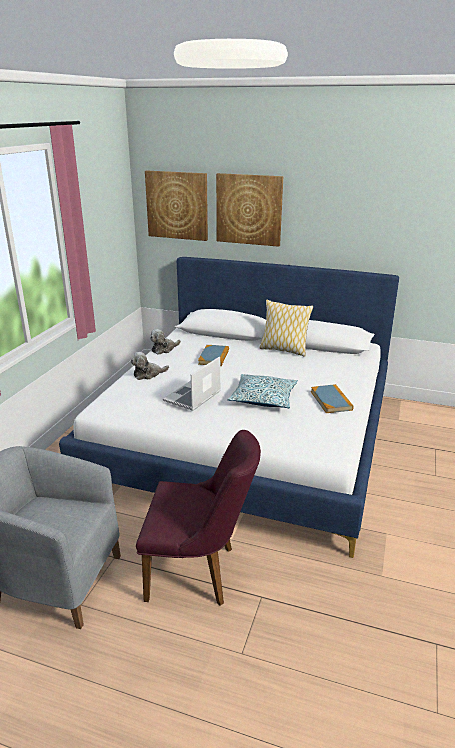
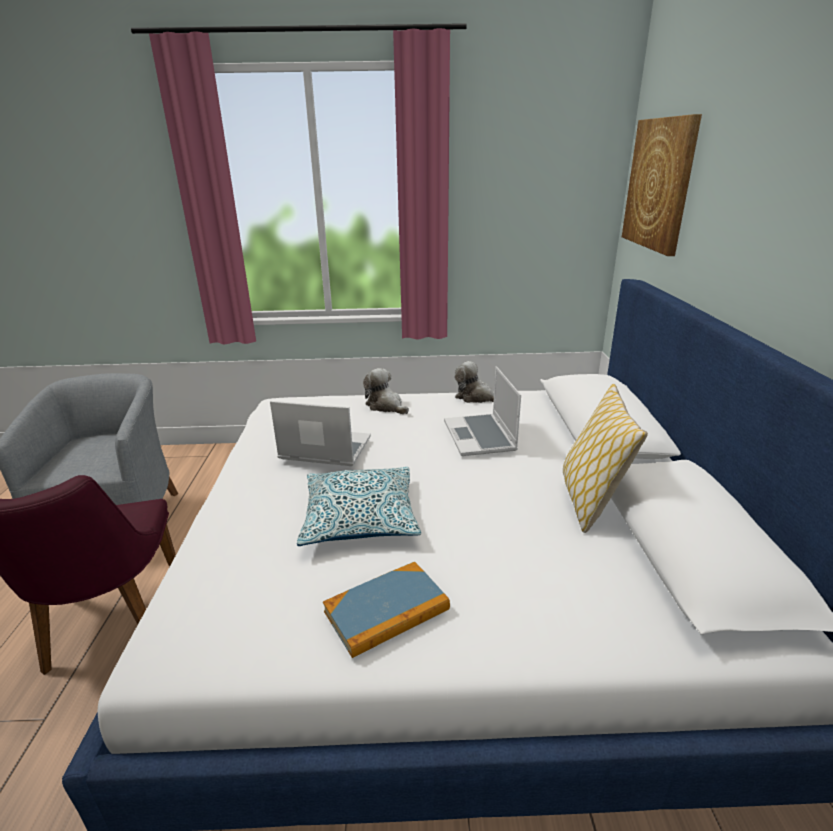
camera: 70 degrees right, 0 degrees up
(214, 357) = (480, 437): book -> laptop
(249, 209) = (738, 195): picture -> none

